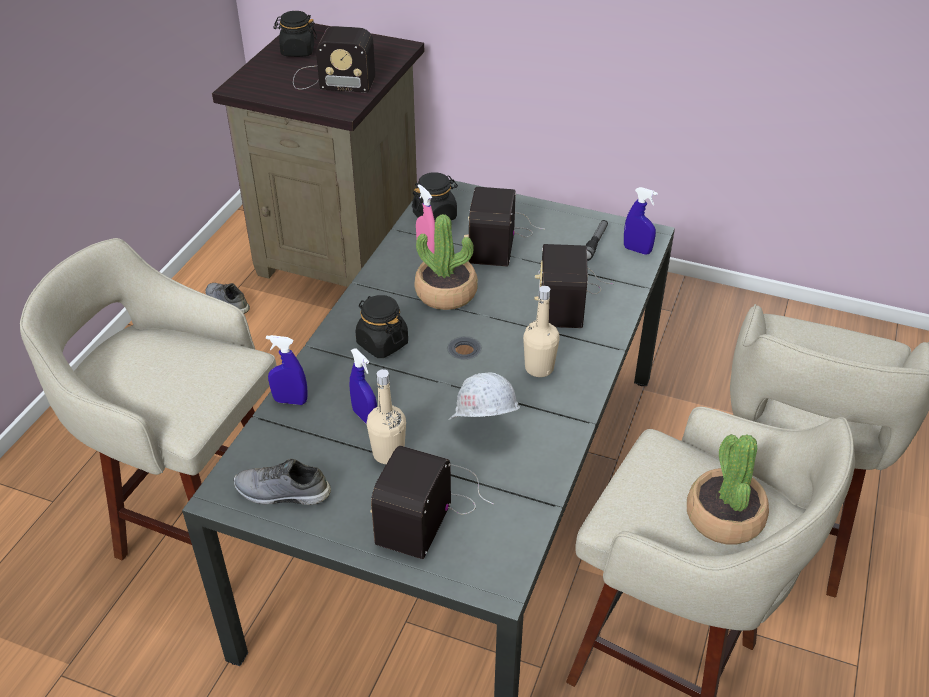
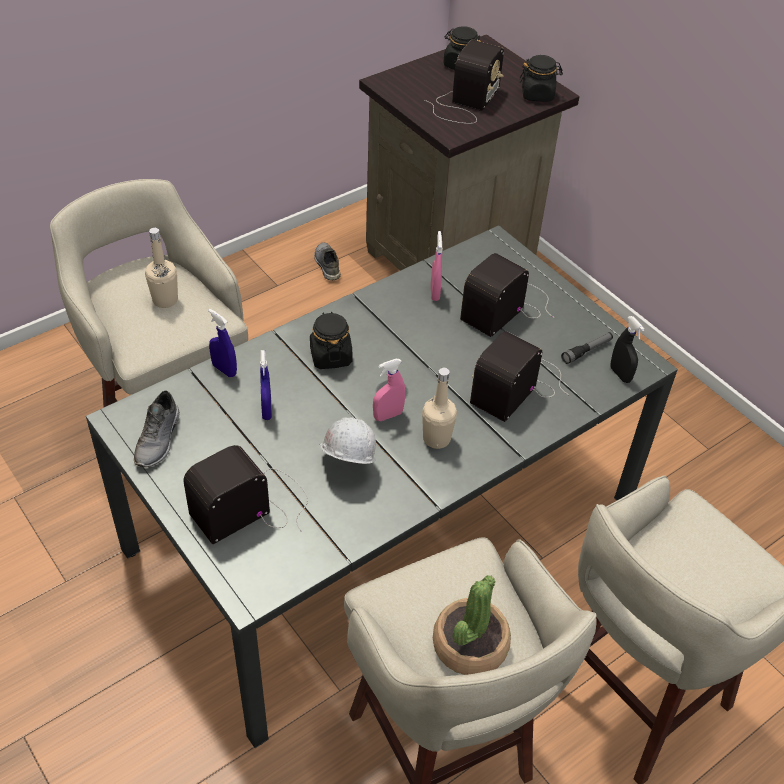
camera: 30 degrees right, 5 degrees up
(282, 493) = (159, 439): grey shoe -> grey shoe turned 120 degrees counterclockwise
(330, 80) = (465, 103): radio -> radio turned 105 degrees counterclockwise
(388, 453) = (258, 448): beige bottle -> beige bottle (165, 300)
(435, 216) = (469, 264): black jar -> black jar (537, 94)
(446, 293) = (418, 337): potted plant -> none
(480, 369) = (388, 415): none -> pink spray bottle
(637, 250) = (620, 374): blue spray bottle -> black spray bottle

